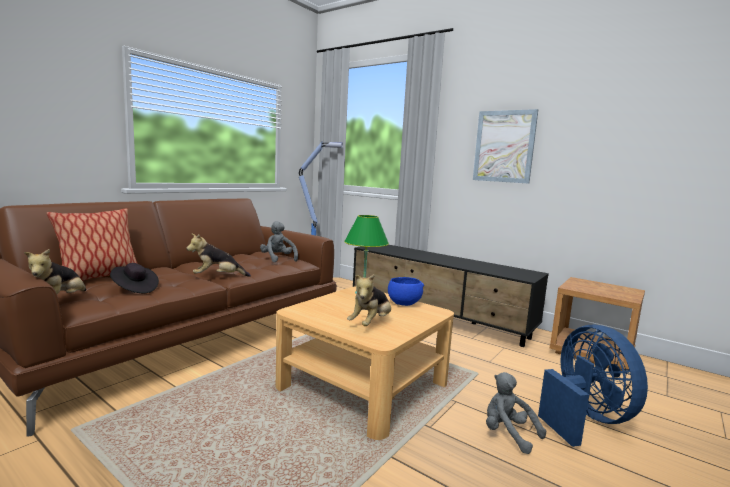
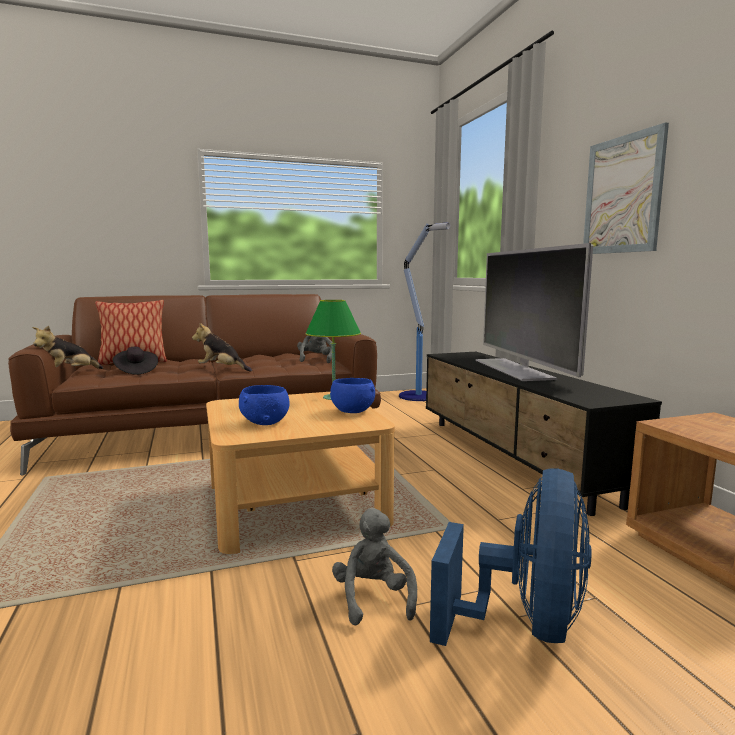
camera: 35 degrees right, 0 degrees up
(371, 324) = (265, 422): plush toy -> blue bowl
(436, 257) = (514, 369): none -> television

